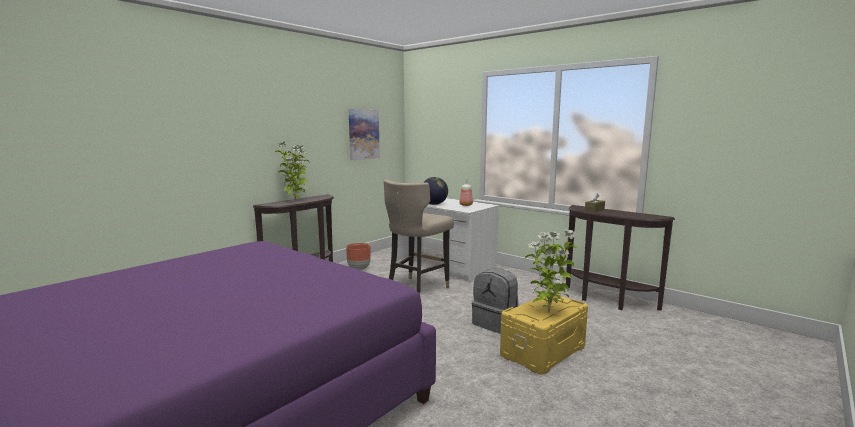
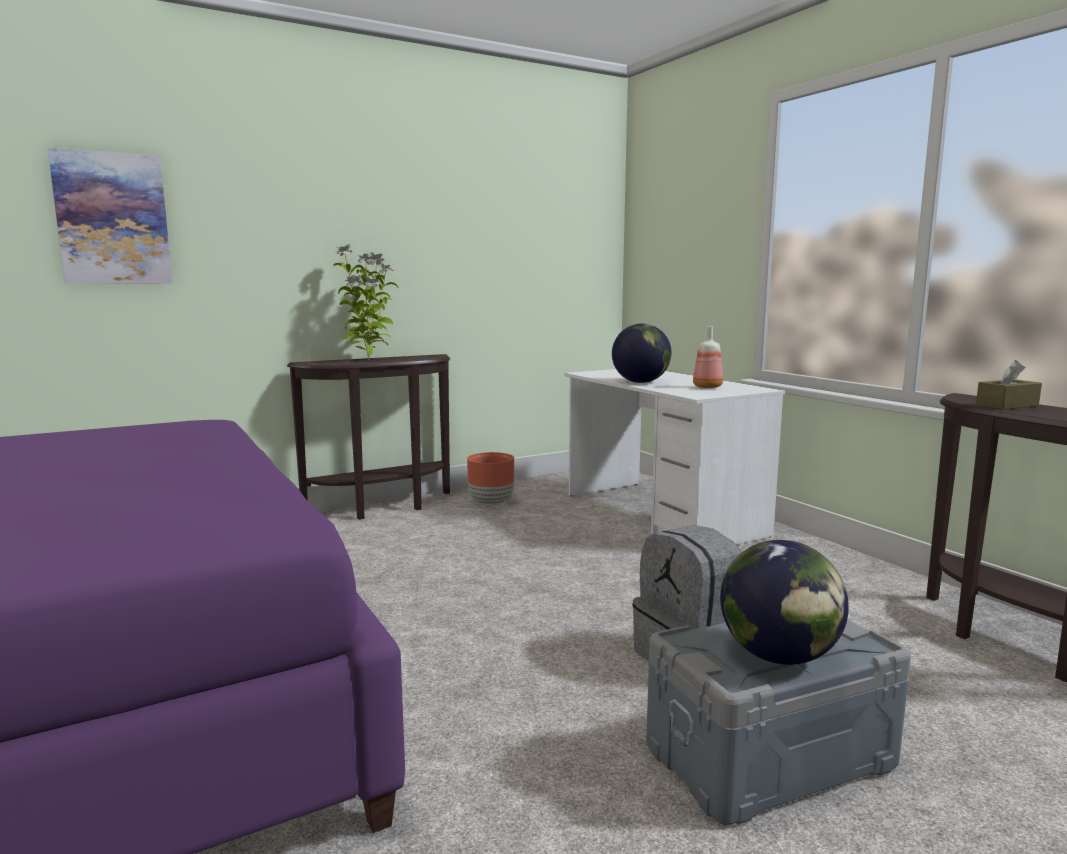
camera: 20 degrees right, 0 degrees up
(363, 134) = (528, 242): picture -> picture (113, 219)
(417, 289) = (571, 555): beige stool -> none
(542, 351) = (767, 755): yellow storage box -> grey storage box
(548, 312) = (779, 656): potted plant -> globe

